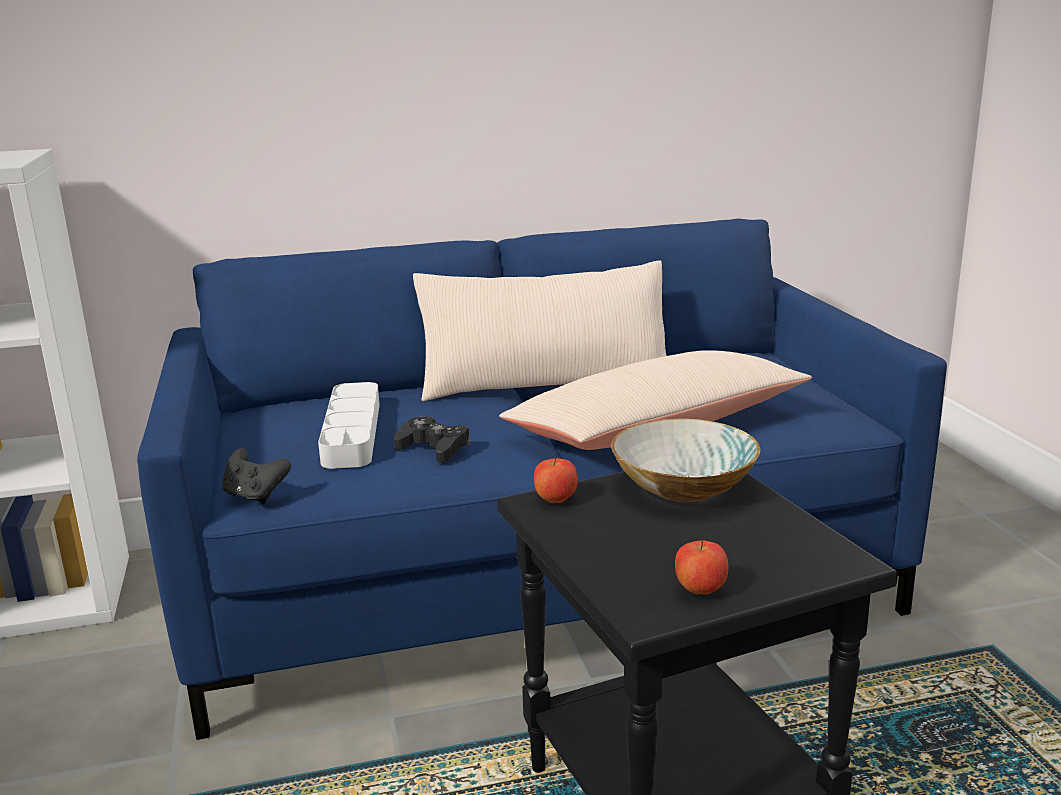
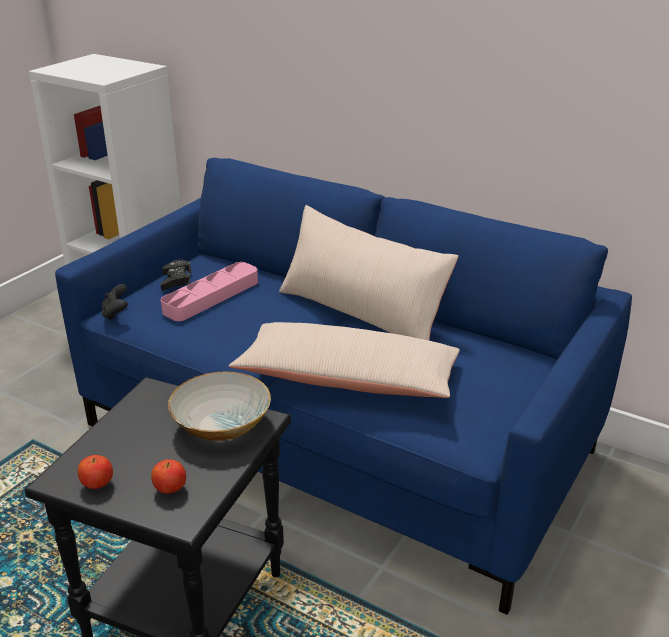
camera: 45 degrees right, 10 degrees up
(352, 432) = (211, 296): grey tray -> pink tray
(433, 448) = (222, 327): black game controller -> black game controller (176, 281)
(555, 500) = (159, 394): apple -> apple (170, 489)

